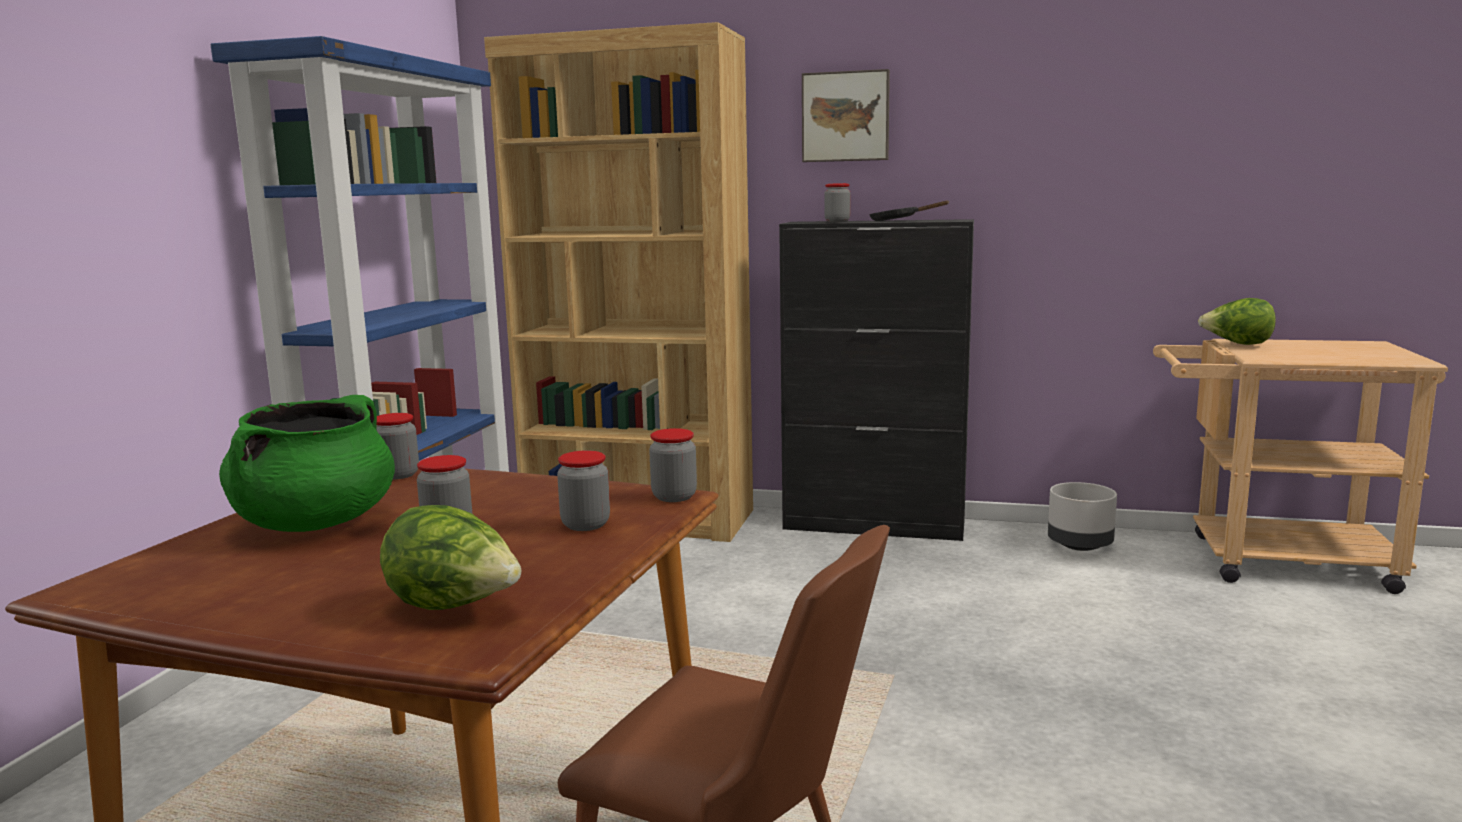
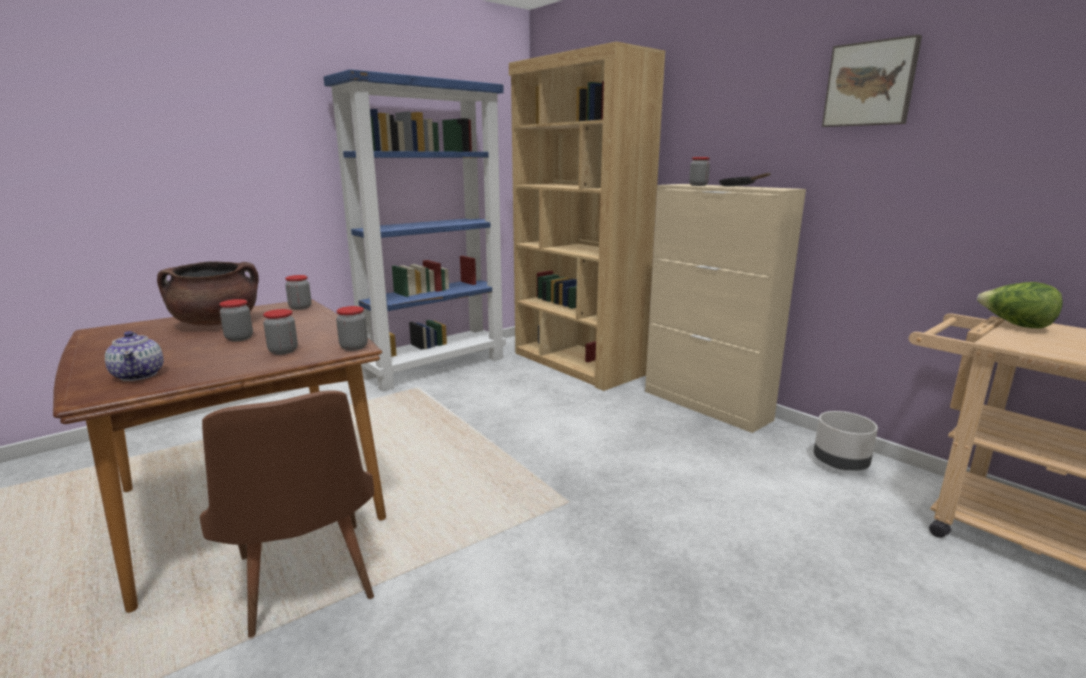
camera: 35 degrees right, 5 degrees up
(316, 523) = (217, 323): green cooking pot -> brown cooking pot
(455, 607) = (139, 375): lettuce -> teapot
(845, 117) = (726, 106): picture -> picture (870, 84)
(875, 526) = (706, 405): black cabinet -> beige cabinet

